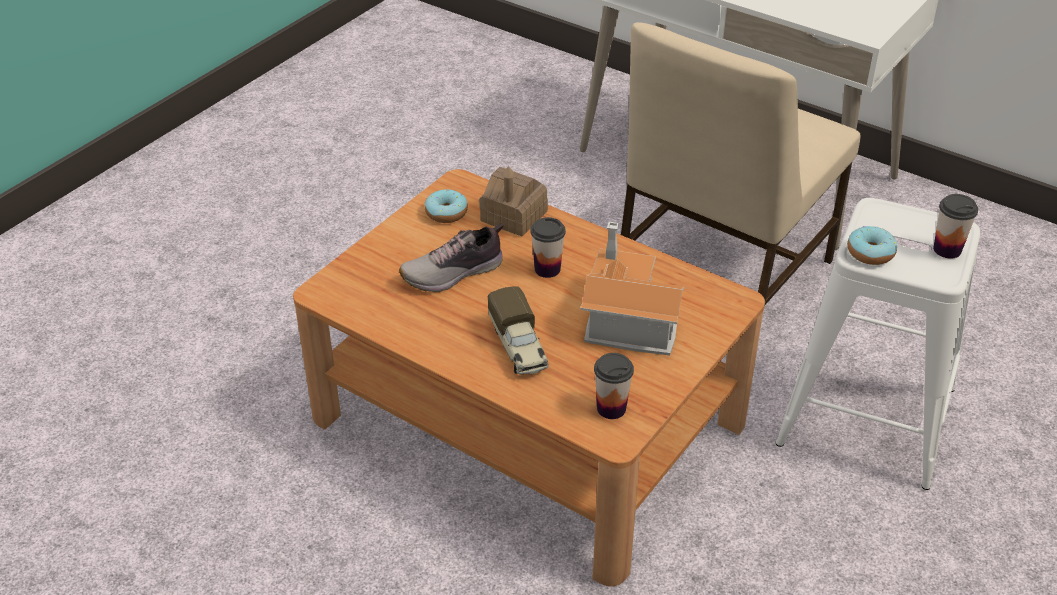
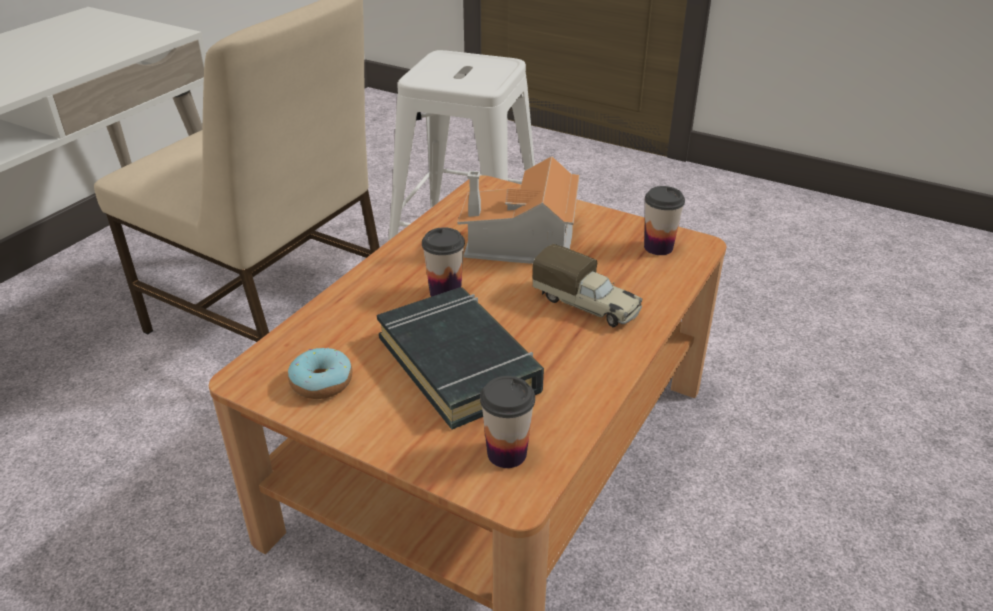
camera: 95 degrees left, 5 degrees down
(454, 273) = (459, 364): shoe -> black book
(513, 216) = (336, 323): toy house -> none
(519, 347) = (587, 305): toy truck -> toy truck turned 60 degrees clockwise
(870, 253) = (481, 83): donut -> none
(947, 249) = (472, 59): cup -> cup (507, 453)

